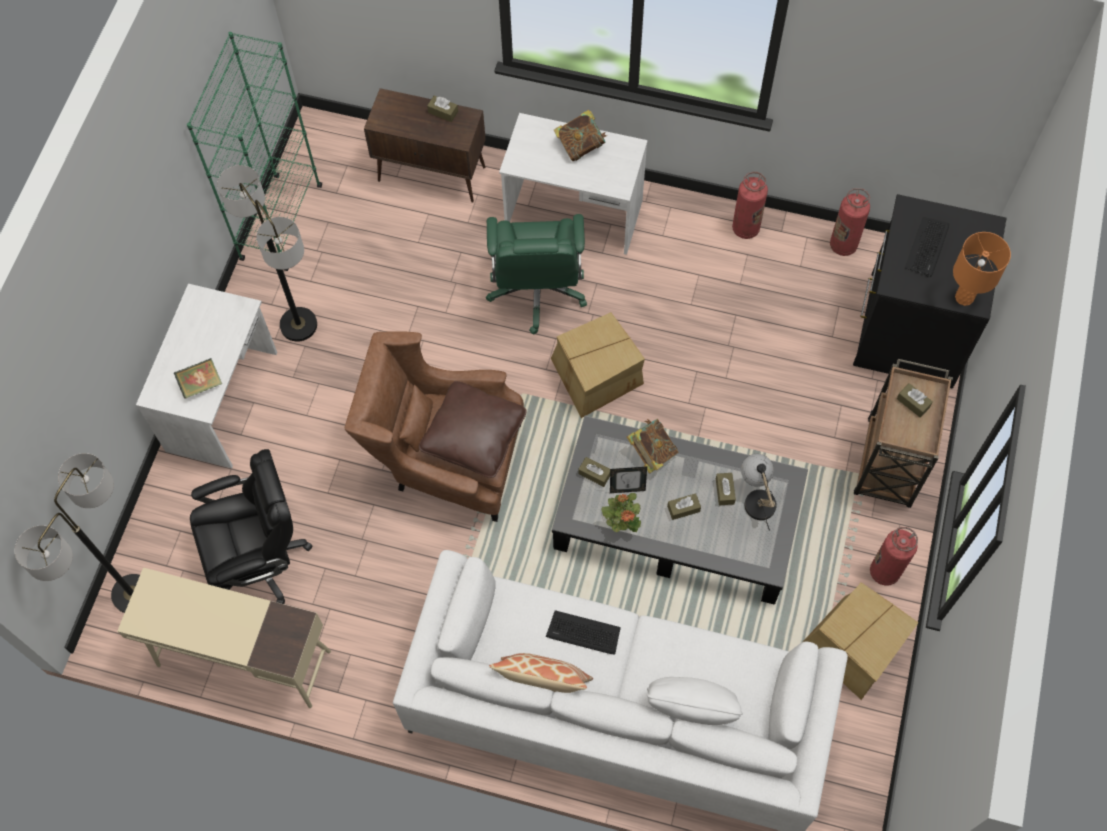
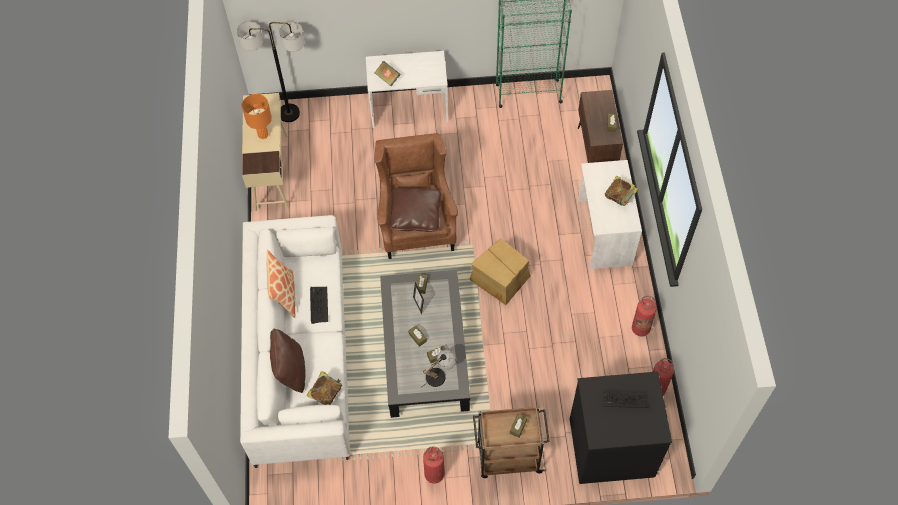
camera: 70 degrees right, 5 degrees down
(260, 559) = (327, 159): black office chair -> none
(298, 325) = (469, 125): floor lamp -> none
(537, 292) = (542, 231): green office chair -> none
(622, 523) = (397, 308): potted plant -> none
(651, 452) = (447, 310): book -> book (326, 393)
(690, 711) = (291, 371): white pillow -> brown pillow
(854, 646) = (380, 469): cardboard box -> none
(964, 297) = (597, 430): orange table lamp -> orange table lamp (263, 134)

